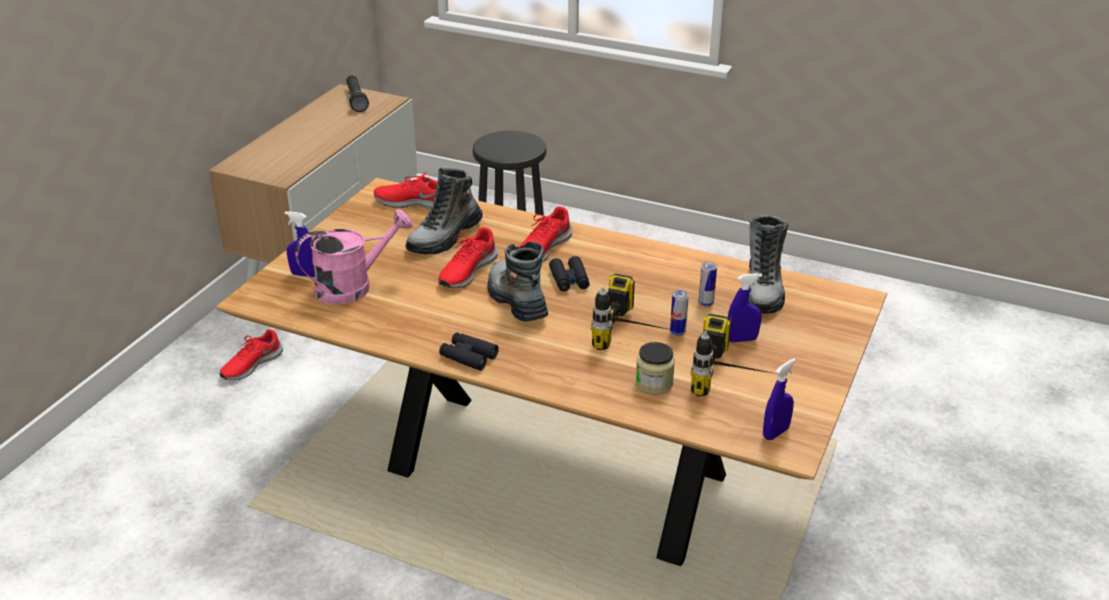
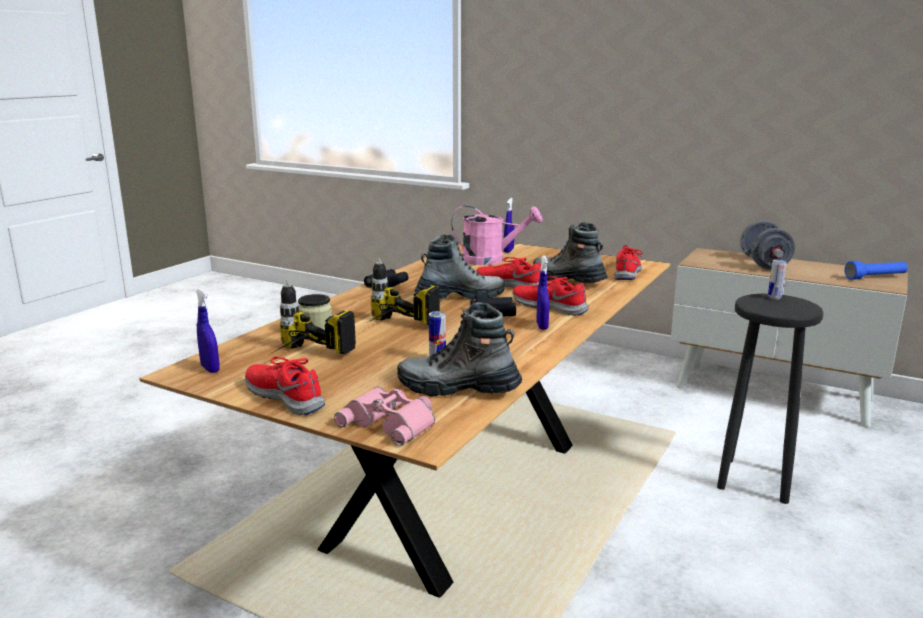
camera: 95 degrees right, 15 degrees down
(251, 365) = (602, 371): red shoe -> red shoe (285, 396)
(297, 142) = (764, 264): none -> grey dumbbell
(353, 286) = (491, 260): pink watering can -> pink watering can turned 60 degrees counterclockwise
(356, 100) = (875, 277): black flashlight -> blue flashlight
(677, 332) = (389, 345): can -> can (774, 298)
(742, 339) = (364, 369): blue spray bottle -> blue spray bottle (542, 326)
(836, 315) = (391, 422): none -> pink binoculars

